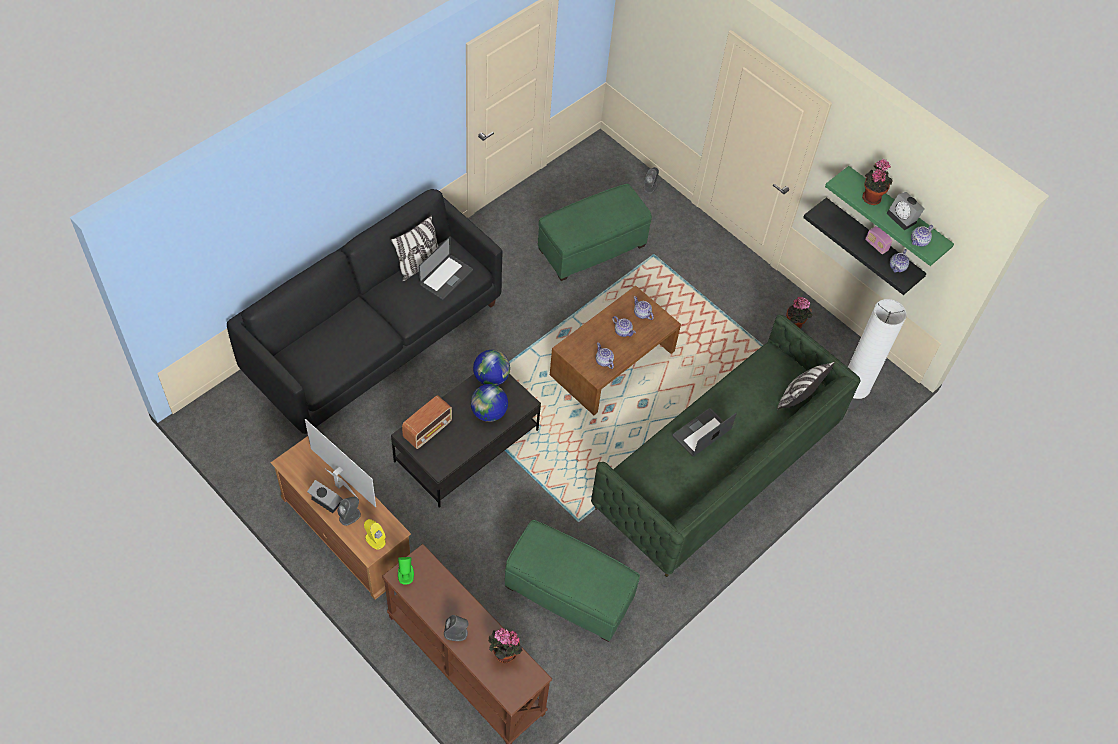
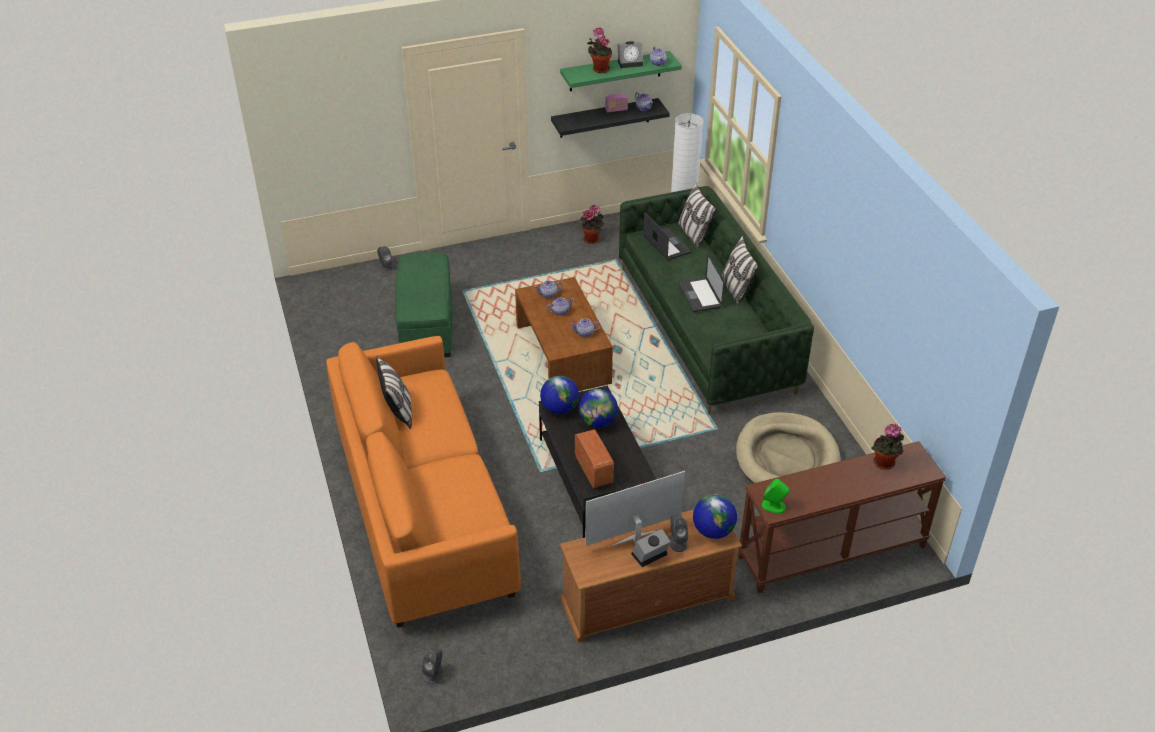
camera: 60 degrees left, 15 degrees down
(374, 337) = (424, 509): black sofa -> orange sofa
(375, 539) = (713, 531): yellow speaker -> globe
(446, 278) = (429, 396): laptop -> laptop (666, 245)
(456, 633) = (851, 489): grey speaker -> grey speaker (434, 673)
(569, 593) = (786, 458): green ottoman -> beige dog bed
(730, 462) = (736, 290): none -> pillow

